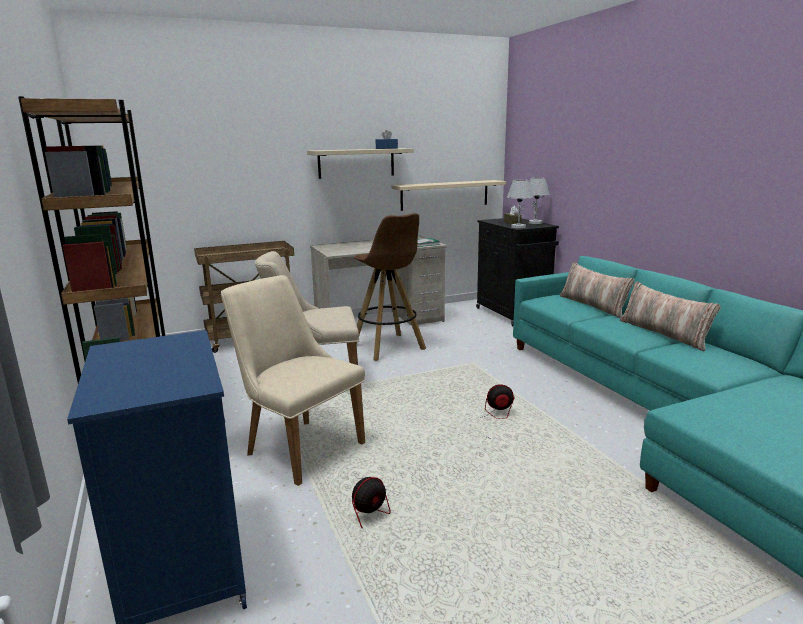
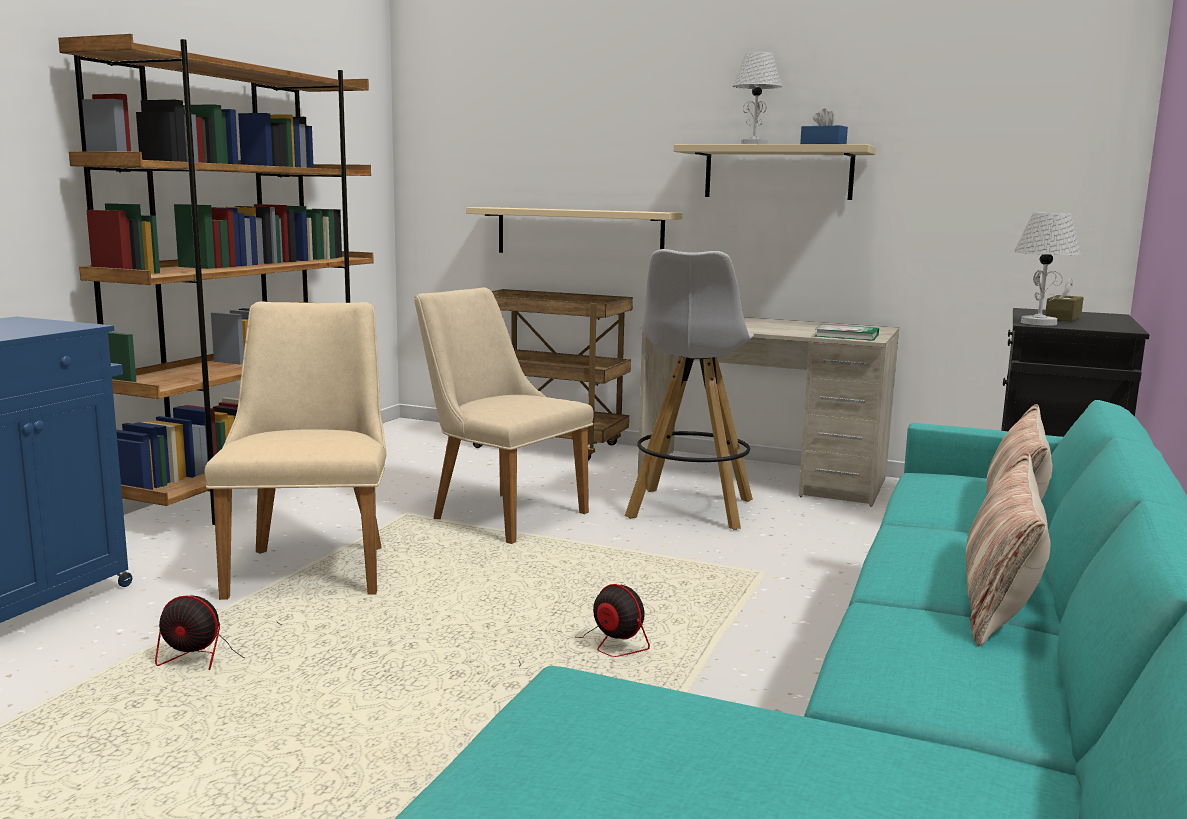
camera: 45 degrees right, 5 degrees down
(388, 347) = (690, 510): brown stool -> white stool
(445, 195) = (969, 249): beige shelf -> beige shelf (579, 233)
(535, 223) = (1118, 324): white table lamp -> white table lamp (754, 144)

